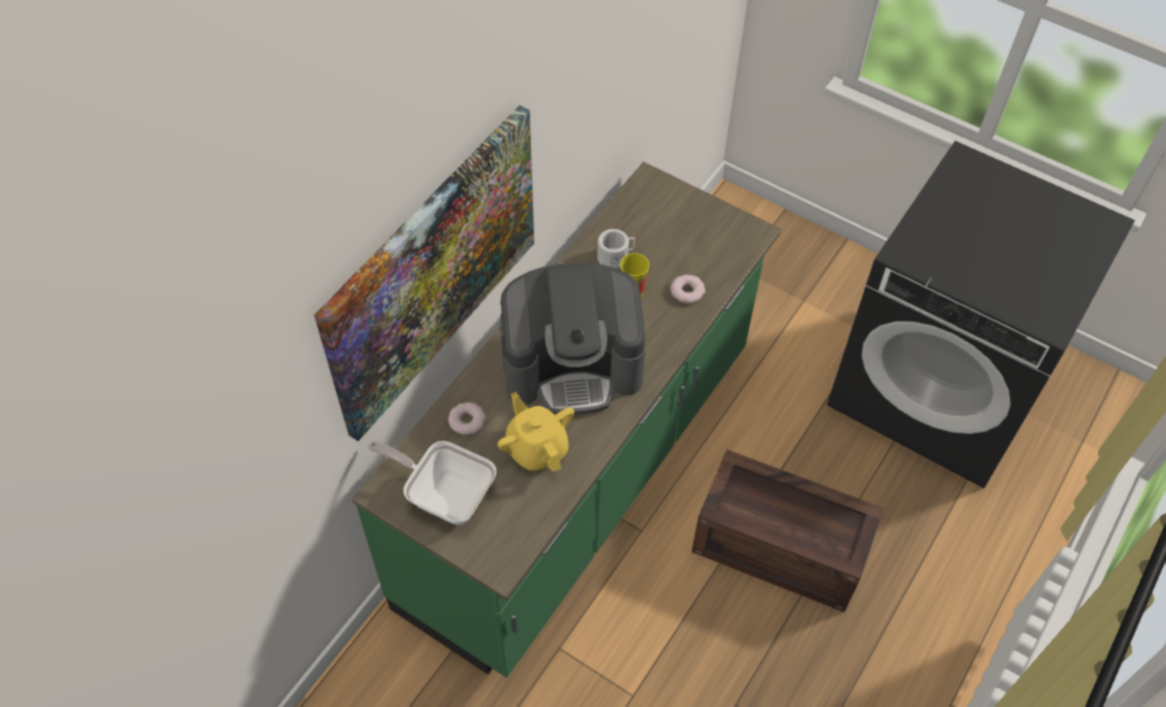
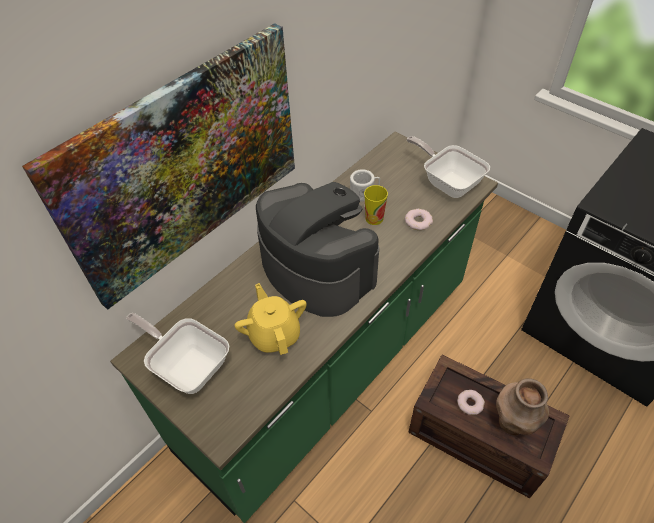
camera: 10 degrees right, 5 degrees down
(467, 420) = (221, 305): donut -> donut (470, 403)
(573, 364) = (317, 269): coffee machine -> coffee machine turned 135 degrees counterclockwise
(718, 233) = (447, 182): none -> frying pan
(817, 524) = (513, 423): none -> brown vase

